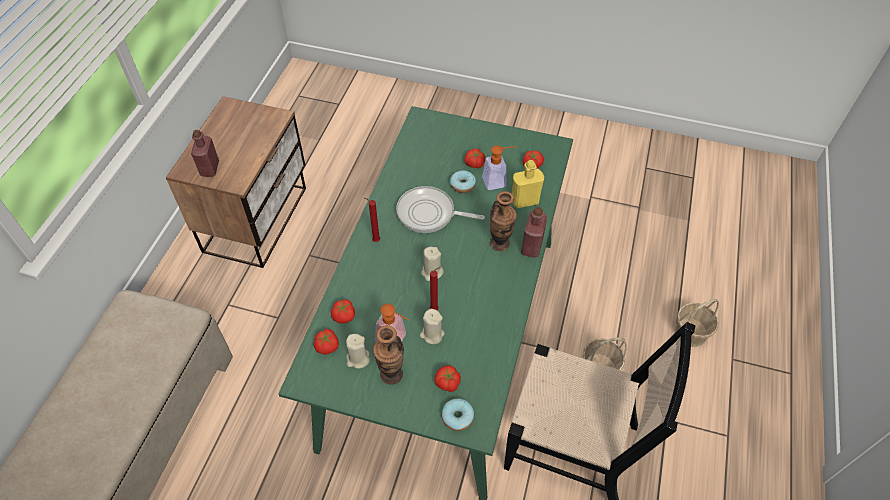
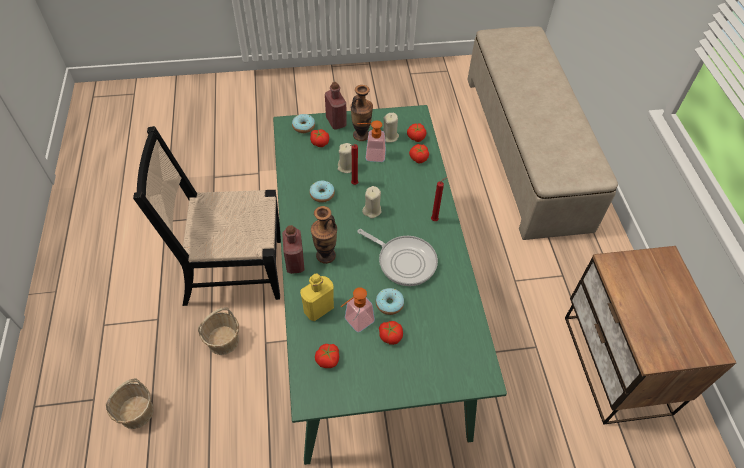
camera: 155 degrees right, 0 degrees up
(210, 169) = (649, 268): red bottle -> red bottle (336, 122)
(429, 214) = (404, 261): frying pan -> frying pan turned 45 degrees clockwise
(475, 309) = (322, 194): none -> donut

